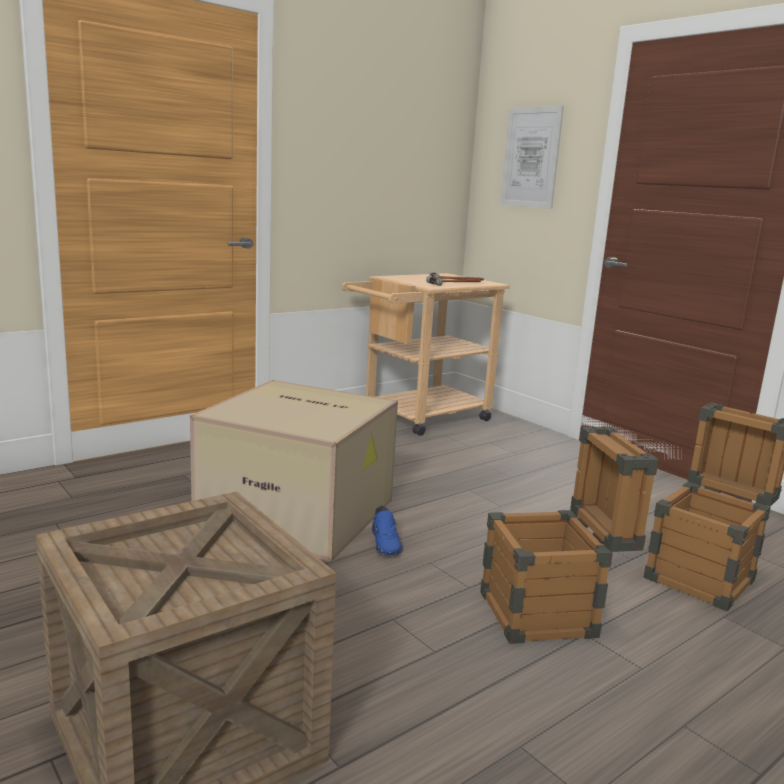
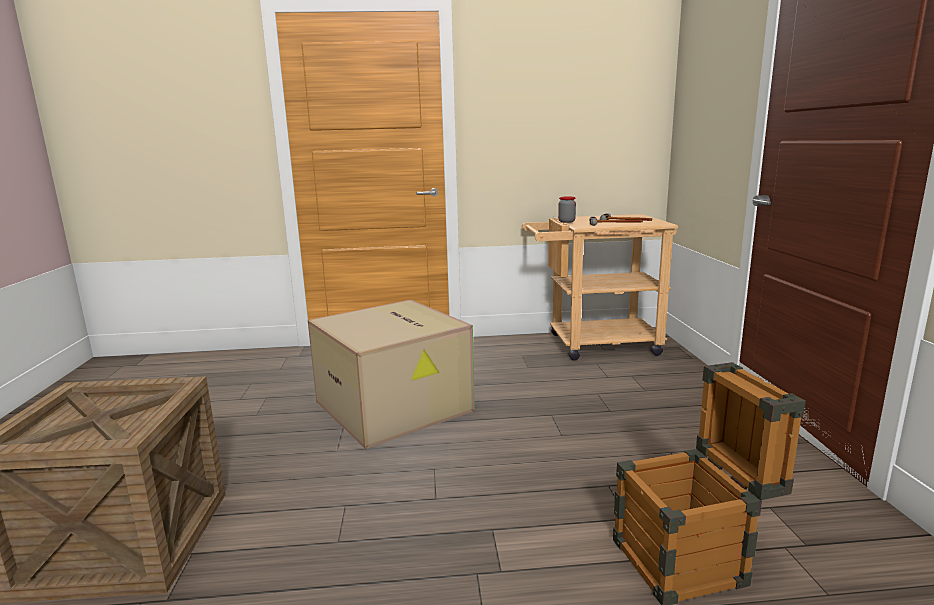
camera: 35 degrees right, 0 degrees up
(386, 543) = (423, 444): blue shoe -> none
(403, 281) = (566, 221): none -> jar
(531, 158) = (709, 97): picture -> none
(552, 614) = (473, 544): crate -> none

